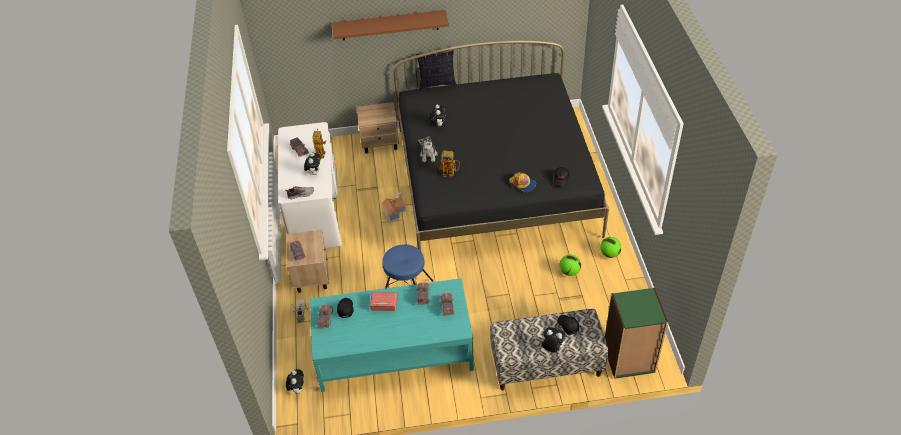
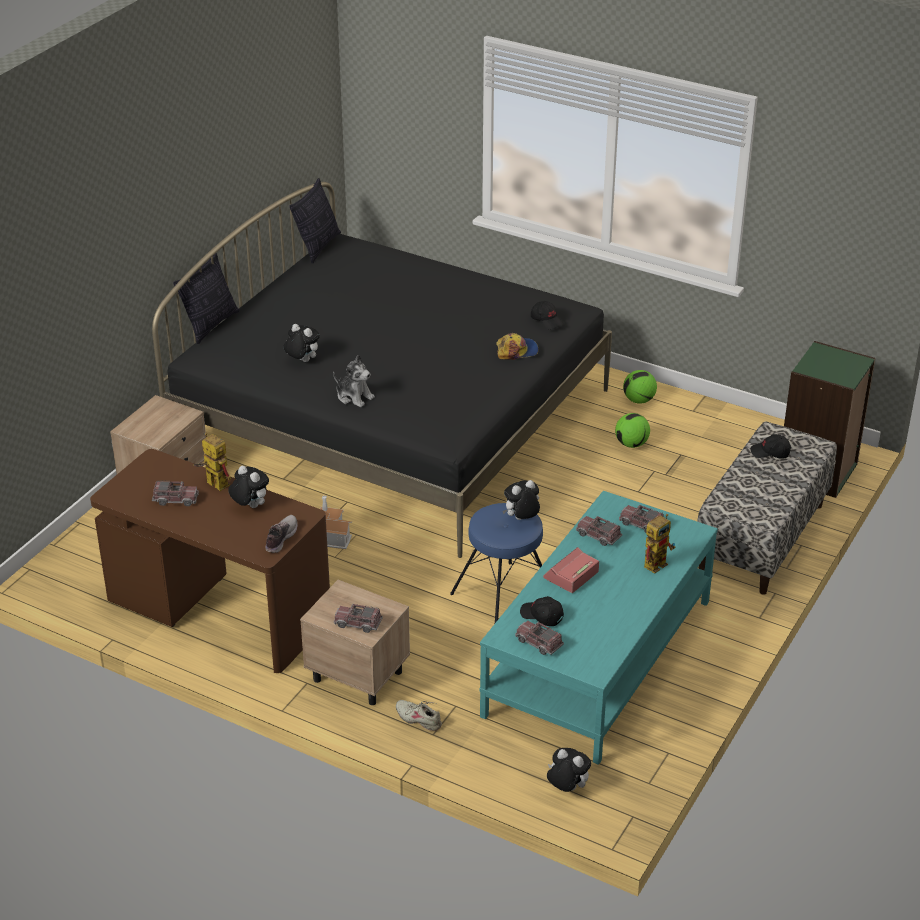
camera: 55 degrees left, 10 degrees down
(314, 210) = (217, 611): white desk -> brown desk
(390, 25) = (136, 242): brown shelf -> none
(451, 174) = (419, 395): toy robot -> toy robot (657, 562)
(534, 75) = (318, 246): none -> pillow
(552, 348) = (793, 482): plush toy -> plush toy (521, 520)

